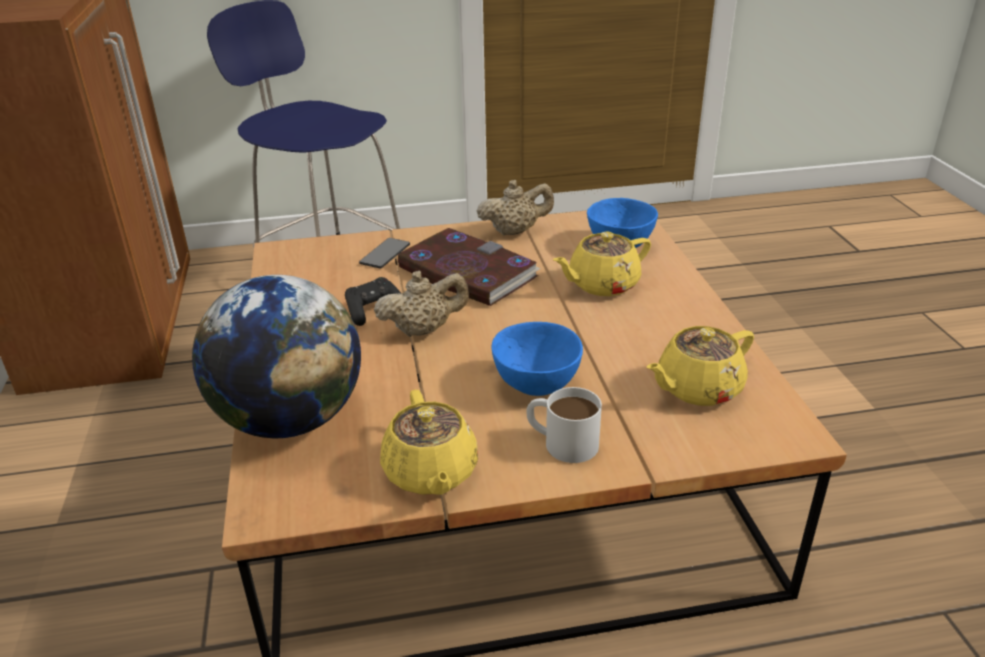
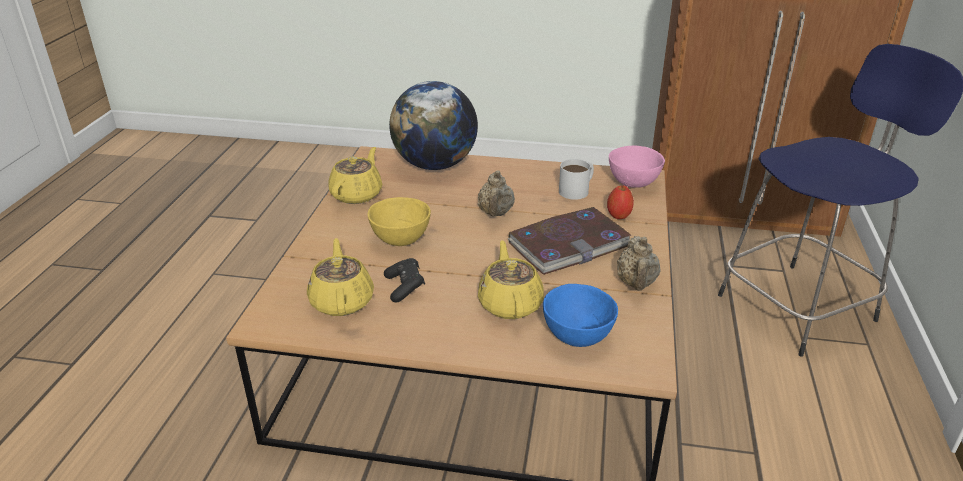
camera: 110 degrees right, 0 degrees up
(301, 255) = (634, 184): none -> pink bowl
(374, 311) = (533, 200): black game controller -> black game controller (405, 287)
(385, 254) = (619, 215): phone -> apple
(430, 473) = (357, 194): yellow teapot -> yellow teapot turned 105 degrees clockwise
(536, 386) = (400, 240): blue bowl -> yellow bowl
(561, 441) = (343, 235): white mug -> white mug (577, 190)

